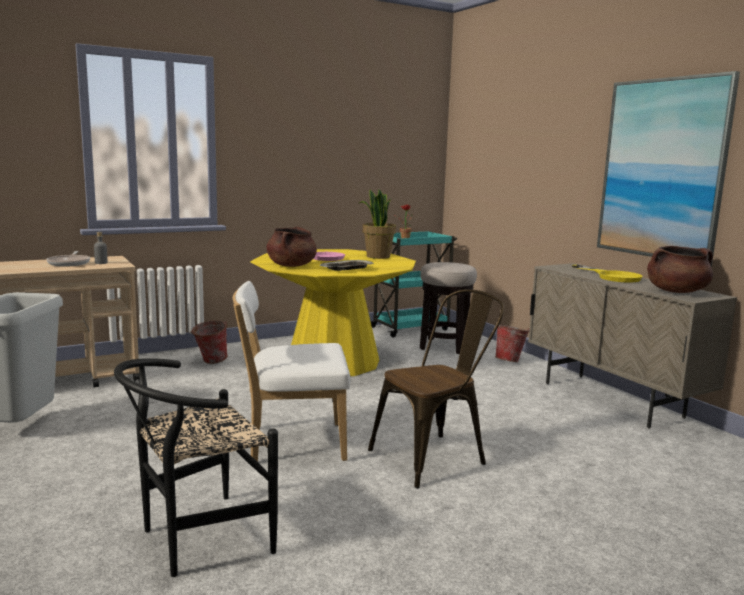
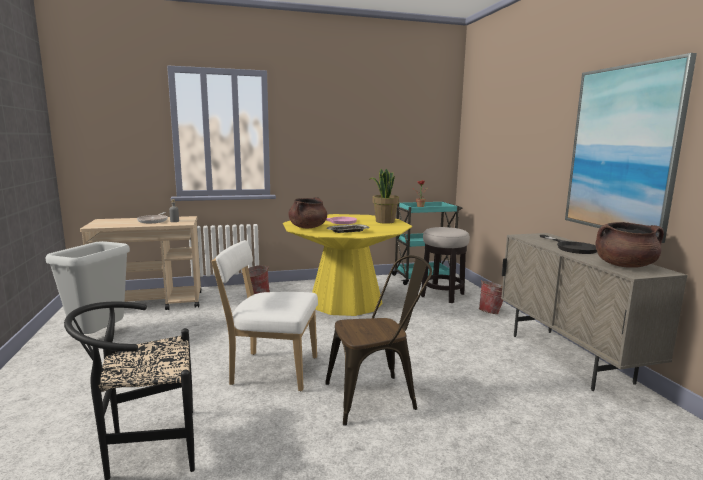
camera: 15 degrees right, 0 degrees up
(613, 277) = (572, 247): yellow frying pan -> black frying pan

